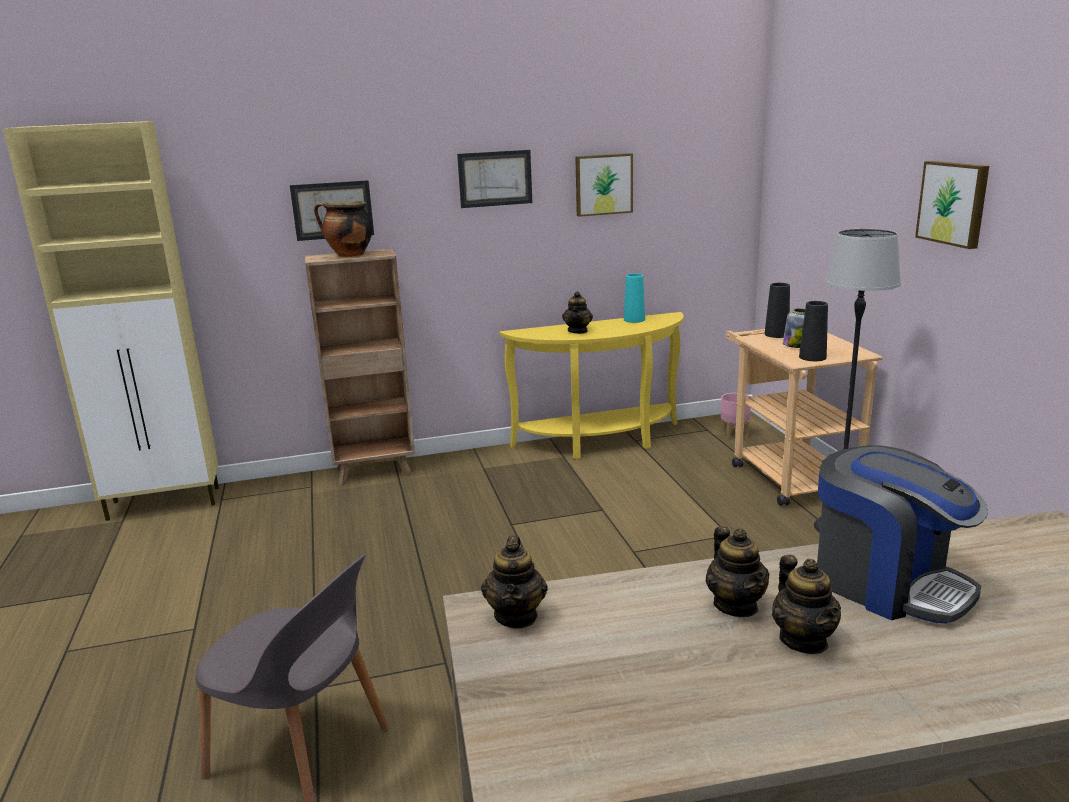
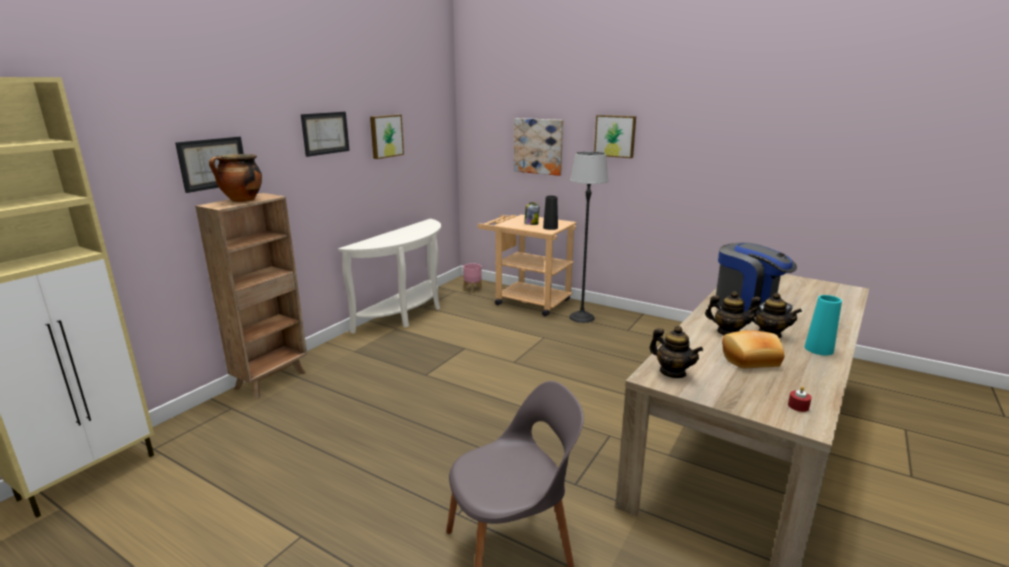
camera: 45 degrees left, 0 degrees up
(567, 754) = (798, 406): none -> red candle
(578, 331) = (393, 238): teapot -> none
(602, 443) = (407, 314): yellow console table -> white console table
(634, 320) = (413, 227): turquoise vase -> turquoise vase (818, 349)
(667, 658) = (751, 360): none -> bread
(776, 334) = (512, 220): black vase -> none
(849, 212) = (538, 146): none -> picture
(887, 583) = (748, 306): coffee machine -> coffee machine turned 45 degrees clockwise

